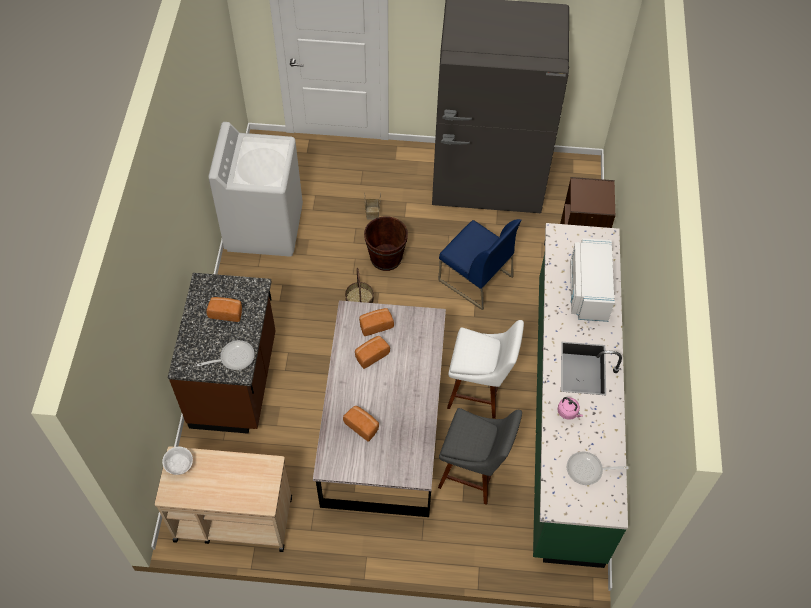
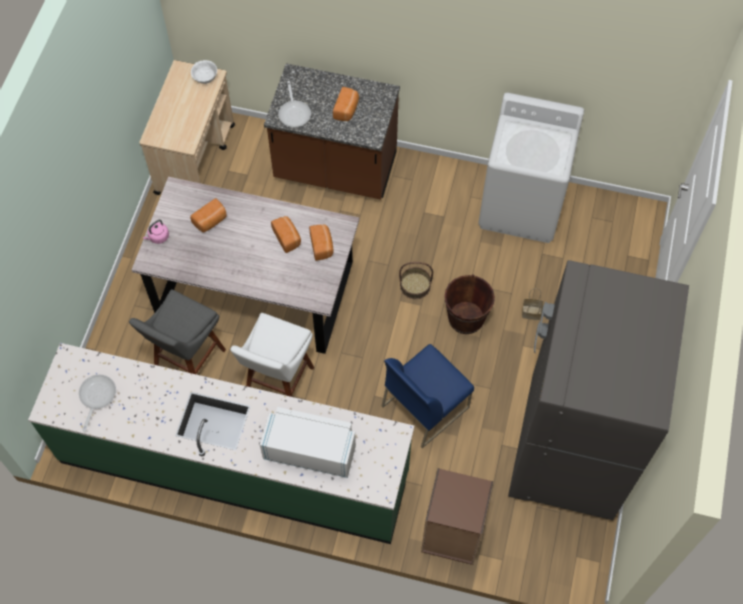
camera: 100 degrees right, 5 degrees up
(568, 412) = (164, 393): pink kettle -> pink kettle (158, 237)

